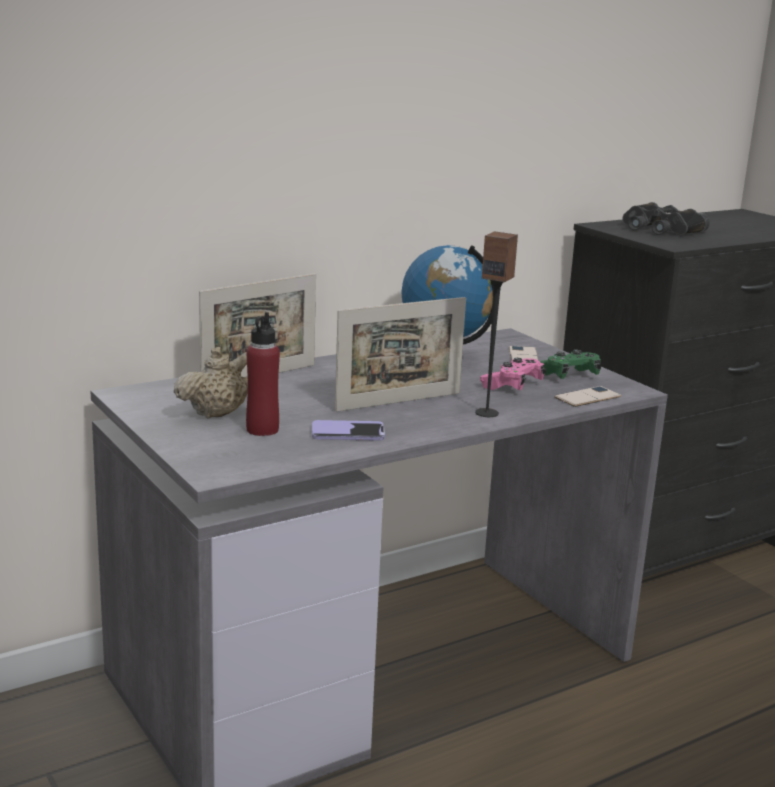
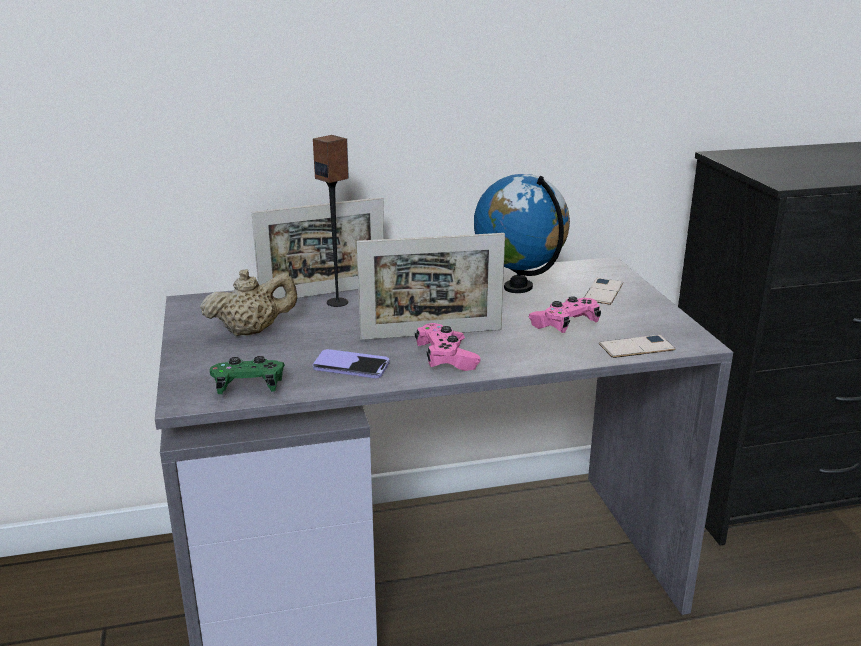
camera: 20 degrees right, 5 degrees up
(262, 430) = (274, 354): red bottle -> none
(430, 419) = (446, 358): none -> pink game controller
(487, 413) = (511, 356): speaker -> speaker (338, 302)
(567, 376) = (634, 318): green game controller -> green game controller (249, 387)
(660, 229) = (789, 161): black binoculars -> none

